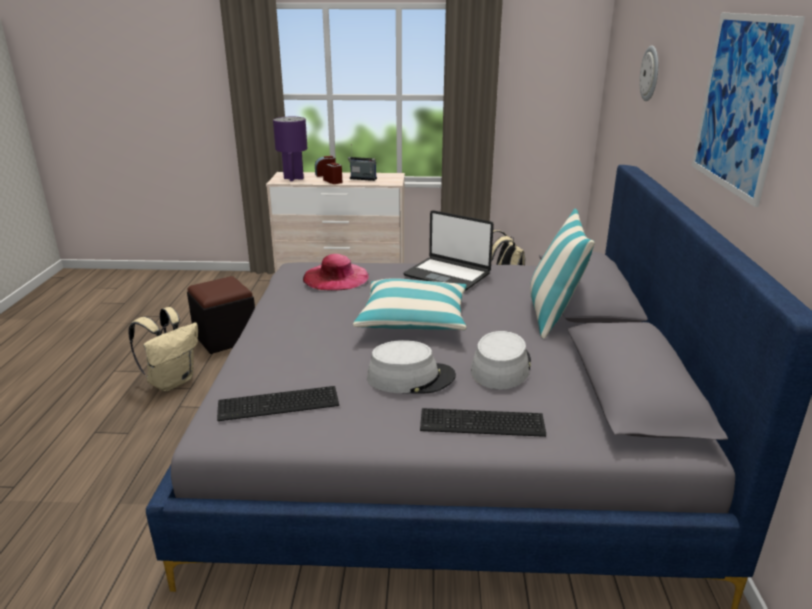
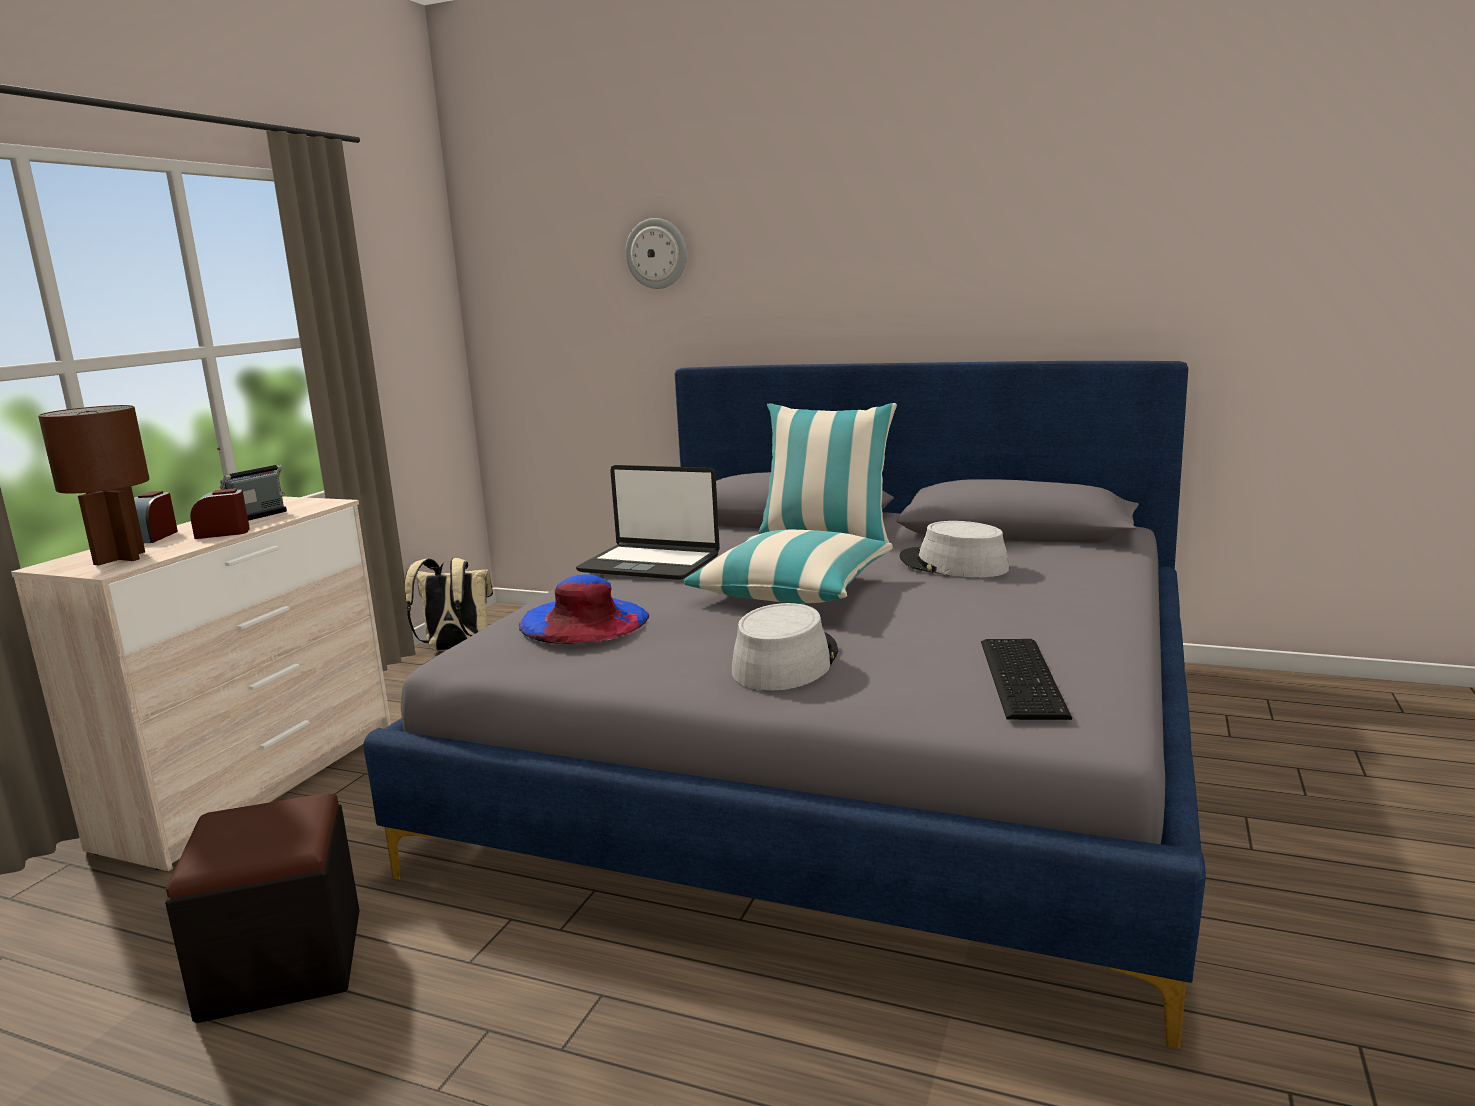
camera: 70 degrees left, 10 degrees down
(172, 381) = (426, 1065): beige backpack -> none
(293, 178) = (119, 558): purple table lamp -> brown table lamp
(336, 277) = (584, 620): pink hat -> blue hat
(411, 377) = (968, 603): grey hat -> grey hat (785, 661)
(447, 274) = (650, 564): laptop -> laptop turned 60 degrees clockwise
(483, 424) = (1084, 583): keyboard -> none
(740, 104) = (923, 237): picture -> none

